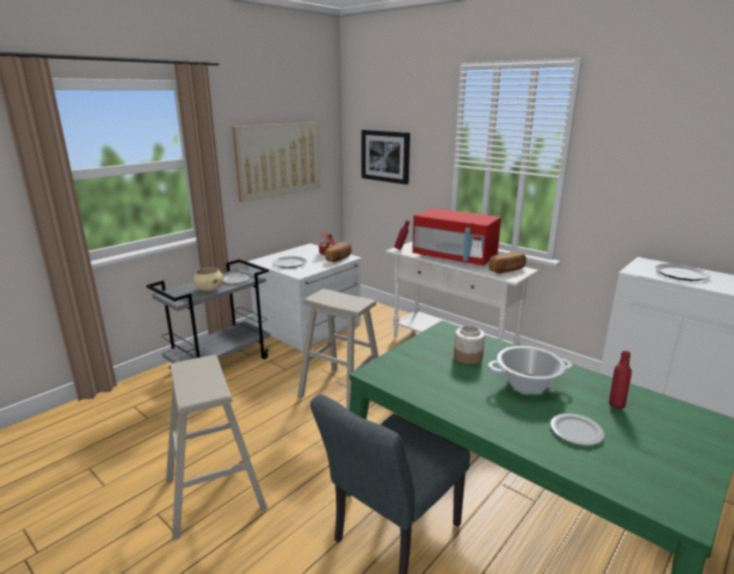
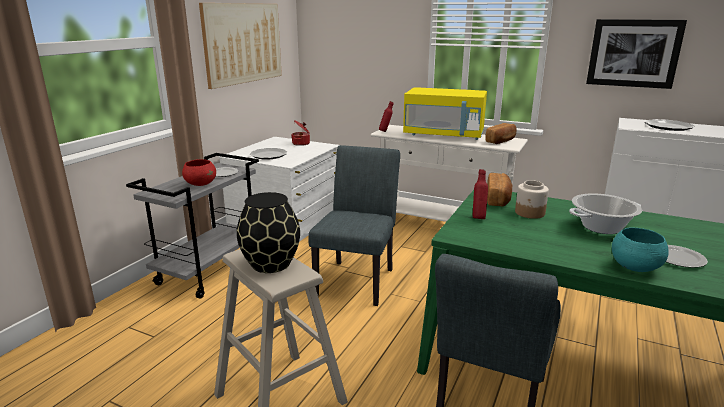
camera: 15 degrees left, 0 degrees up
(200, 378) = (272, 264): none -> black vase
(209, 289) = (200, 184): beige bowl -> red bowl
(339, 258) = (317, 147): bread -> bread (498, 199)
(341, 391) = (357, 279): beige stool -> grey chair
(385, 156) = (350, 39): picture -> picture (633, 53)
(454, 258) = (444, 135): red microwave -> yellow microwave
(518, 434) = (634, 267): none -> turquoise bowl
(616, 404) = (687, 234): red bottle -> red bottle (478, 217)

